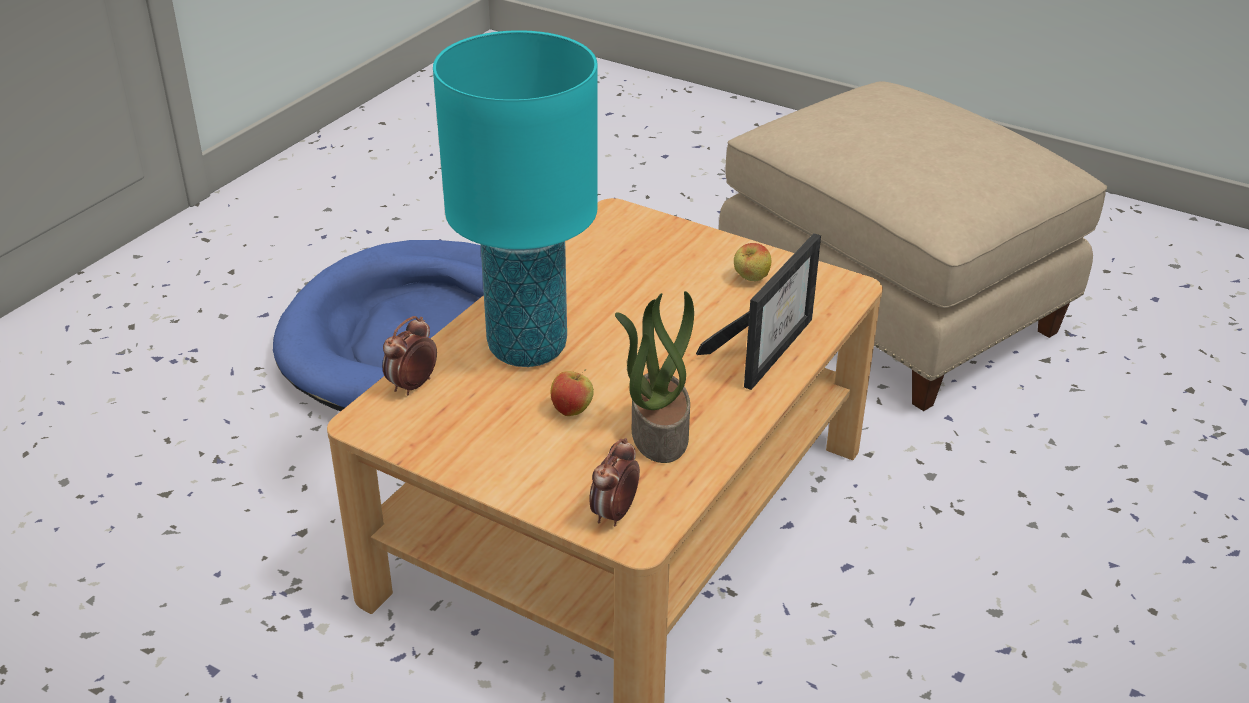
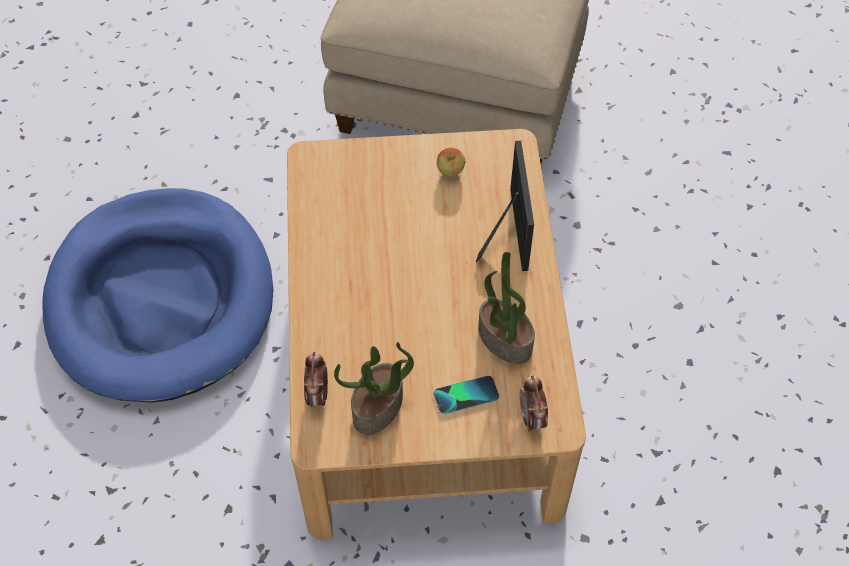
camera: 35 degrees left, 20 degrees up
(459, 424) = (378, 407): none -> potted plant
(526, 347) = (361, 317): turquoise table lamp -> none
(563, 459) = (466, 395): none -> phone
(572, 410) = (437, 353): apple -> none

